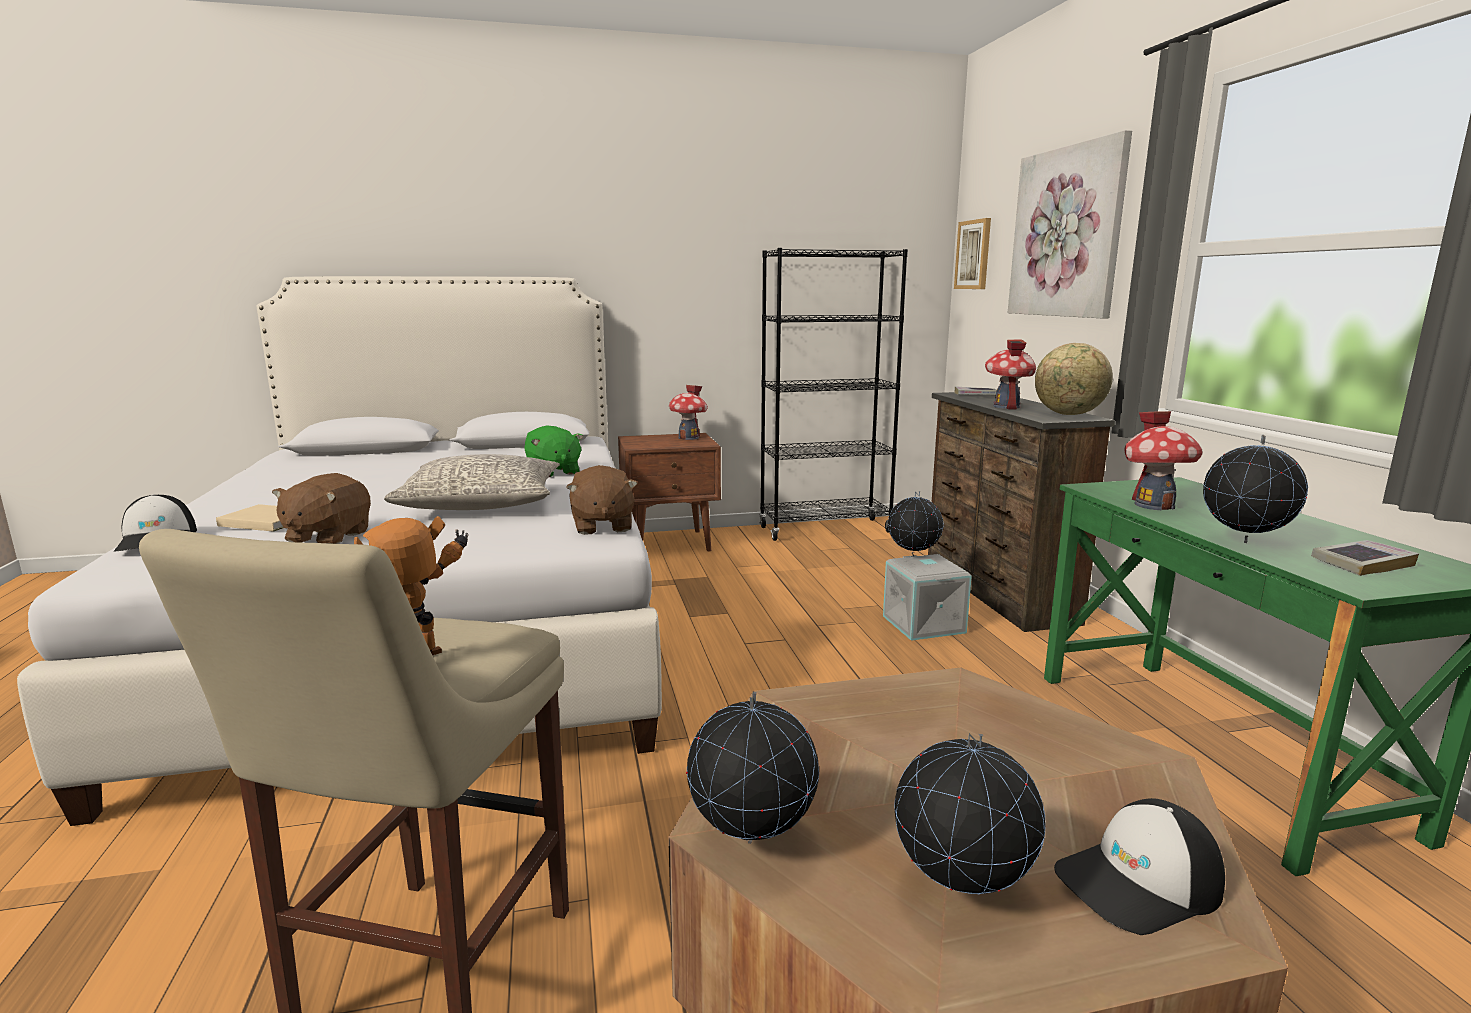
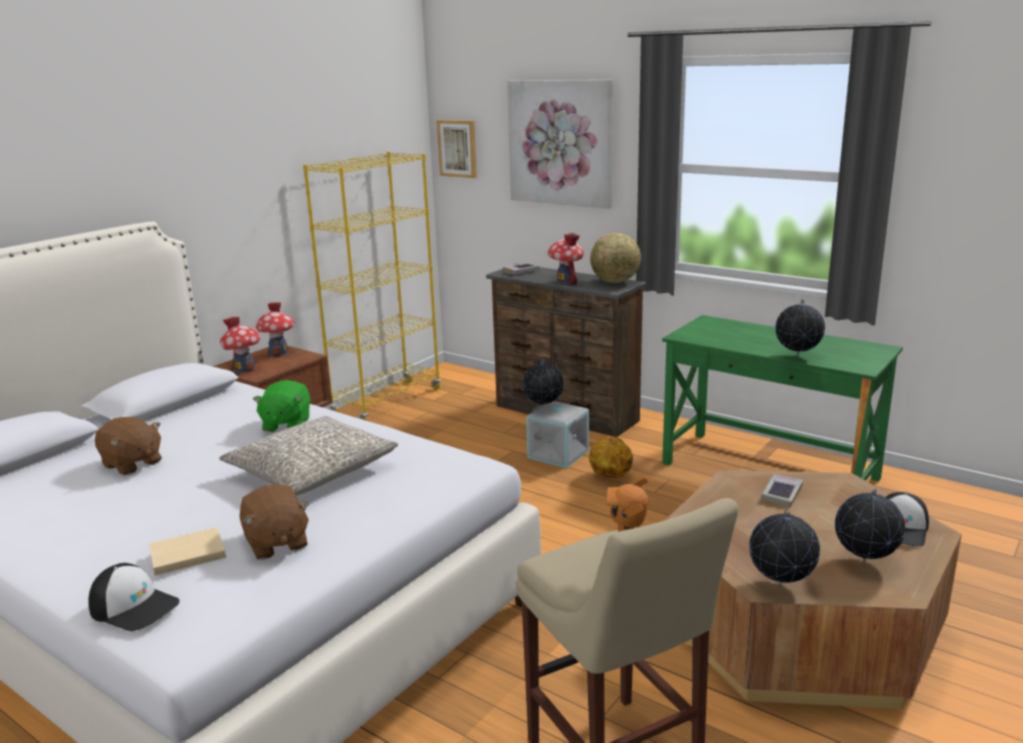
camera: 40 degrees left, 5 degrees up
(553, 472) = (286, 424): green plush toy -> green plush toy turned 75 degrees clockwise
(602, 526) = (448, 457): brown plush toy -> brown plush toy (132, 464)
(825, 530) = (387, 402): black bookcase -> yellow bookcase
(951, 666) = (610, 476): none -> basketball
(1154, 505) = (727, 341): toy house -> toy house (244, 369)
(1362, 563) = (848, 355): book -> book (781, 494)

